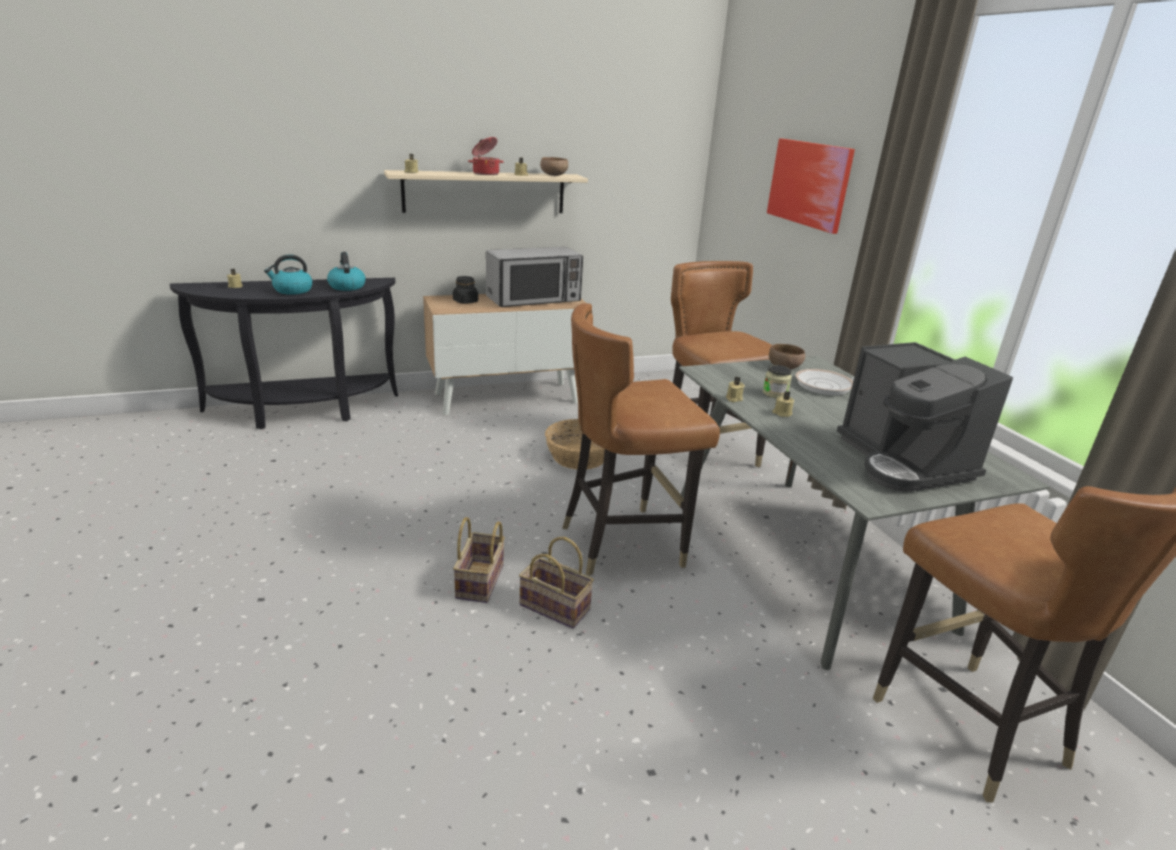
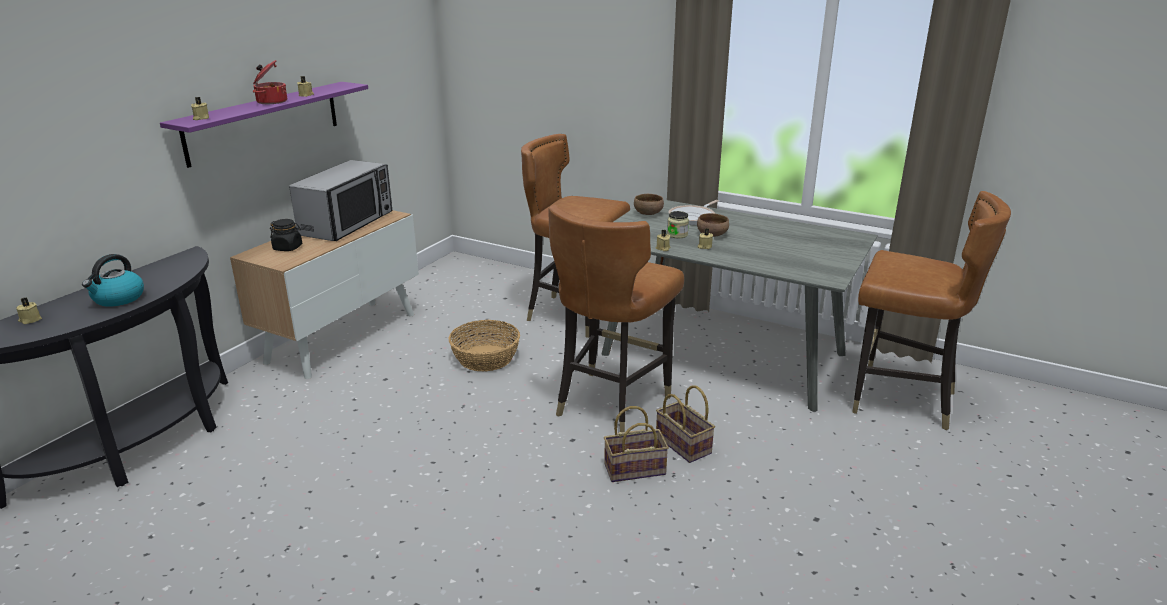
camera: 40 degrees left, 0 degrees up
(346, 286) = (170, 273): kettle -> none
(480, 582) = (563, 485): basket -> basket (685, 445)
(485, 192) = (264, 122): beige shelf -> purple shelf
(554, 175) = (332, 88): brown bowl -> brown bowl (712, 235)
(809, 184) = (587, 55): picture -> none
(903, 462) = (807, 250): coffee machine -> none

